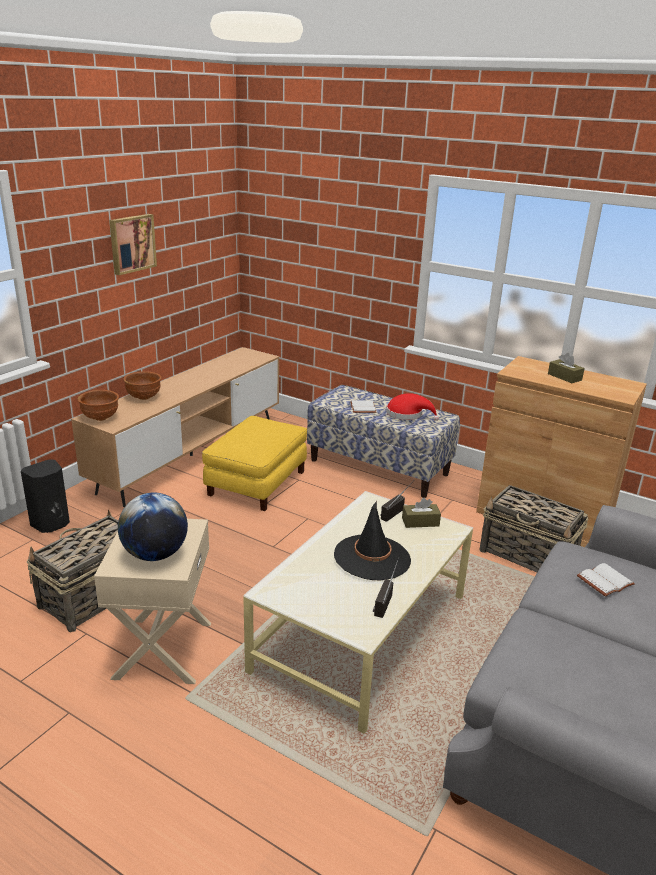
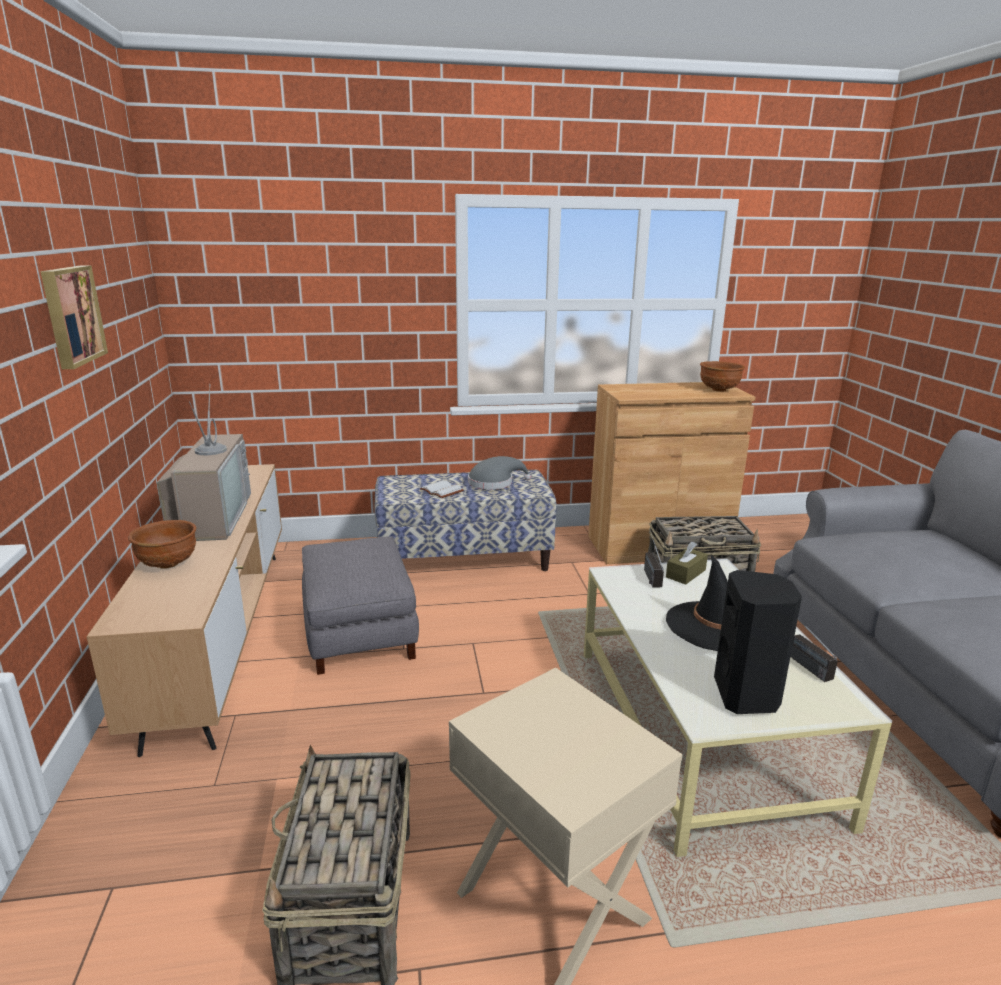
camera: 40 degrees left, 5 degrees down
(51, 524) = (117, 843): black speaker -> black speaker (747, 696)
(101, 418) = (143, 615): brown bowl -> brown bowl (719, 390)
(155, 554) = (587, 747): globe -> none
(198, 378) = (211, 516): none -> television
(256, 483) = (358, 631): yellow ottoman -> grey ottoman
(407, 414) = (494, 483): red hat -> grey hat
(564, 377) = (668, 390): brown tissue box -> none
(604, 580) = (902, 550): white book -> none

